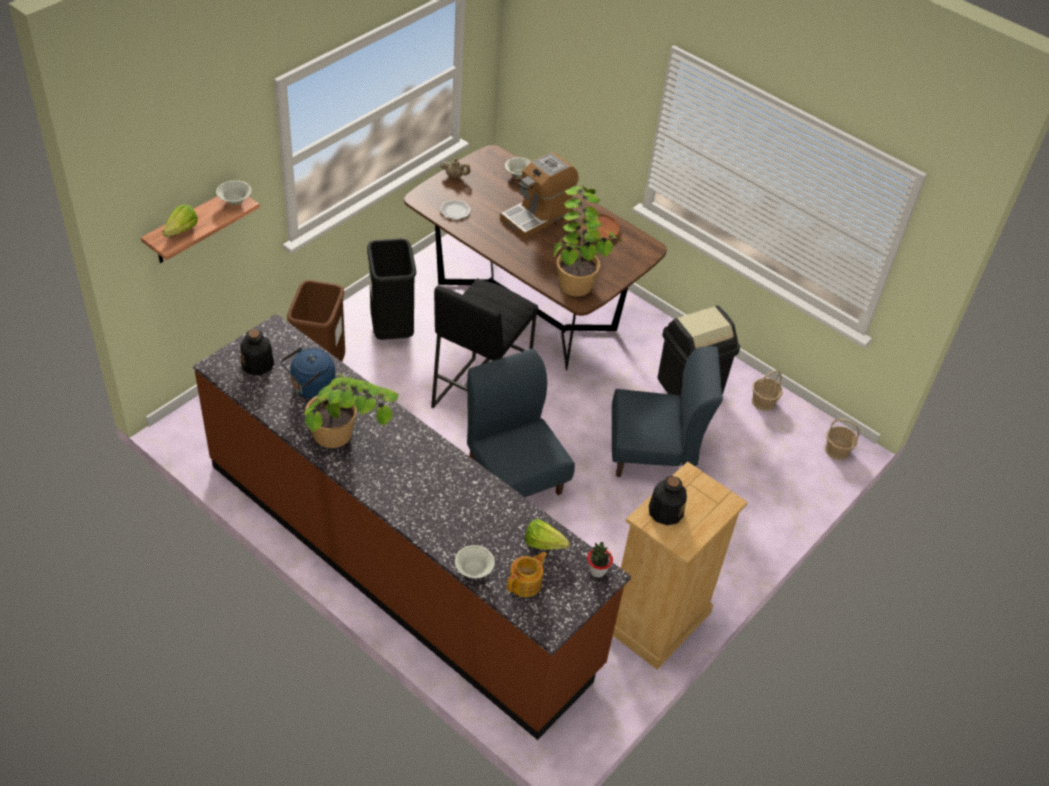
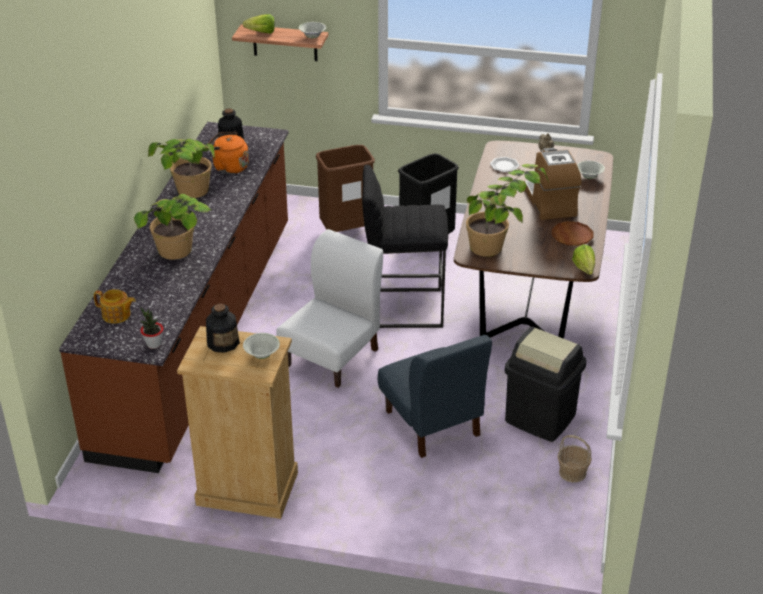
camera: 65 degrees right, 10 degrees down
(311, 388) = (228, 167): blue kettle -> orange kettle
(461, 495) = (180, 259): none -> potted plant
(473, 570) = (112, 288): white bowl -> white bowl (262, 355)
(514, 477) = (333, 357): blue chair -> white chair
(538, 215) = (550, 202): coffee machine -> coffee machine turned 60 degrees clockwise
(547, 546) = (160, 313): lettuce -> lettuce (584, 271)
(837, 450) = (560, 545): basket -> none

